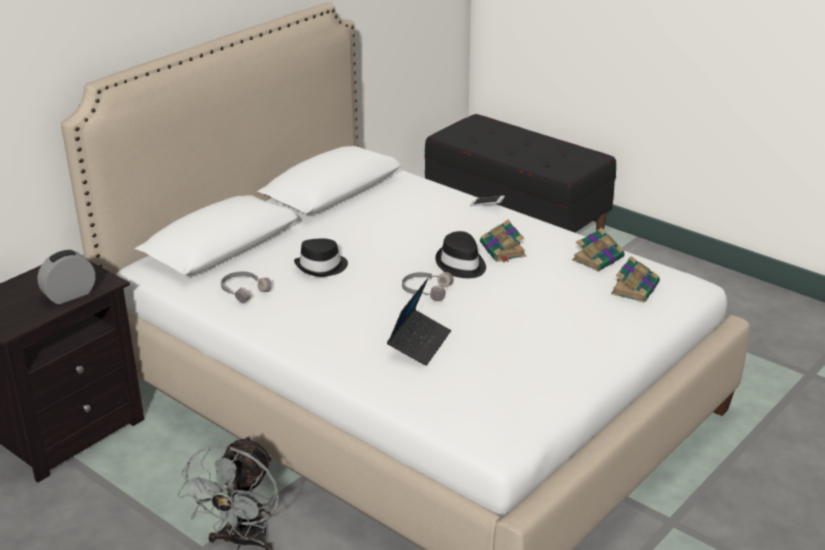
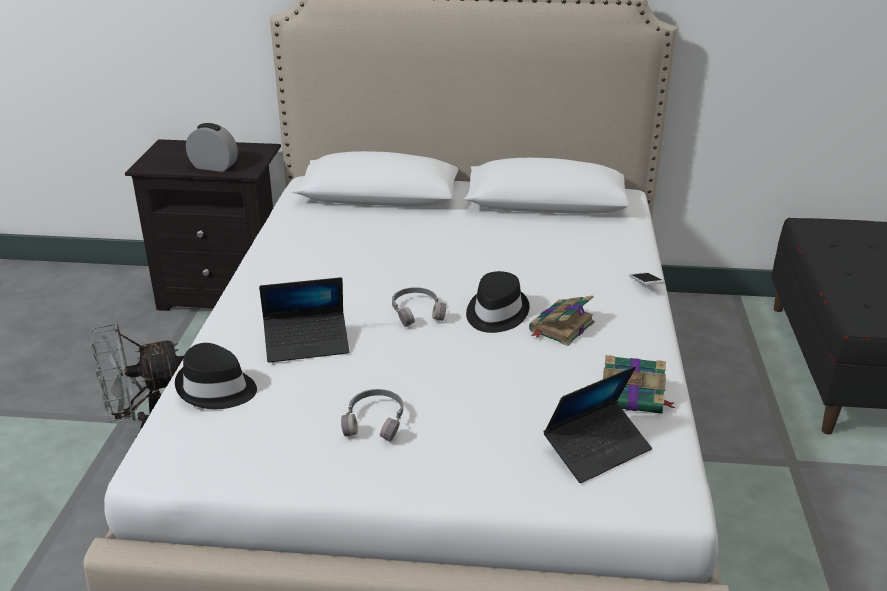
camera: 55 degrees right, 0 degrees up
(244, 290) = (316, 230): grey headphones -> grey headphones (375, 421)
(322, 267) = (399, 247): black hat -> black hat (216, 389)
(635, 288) = (597, 449): book -> laptop

